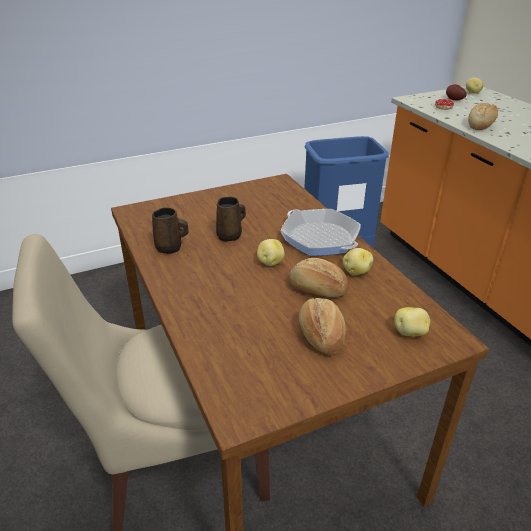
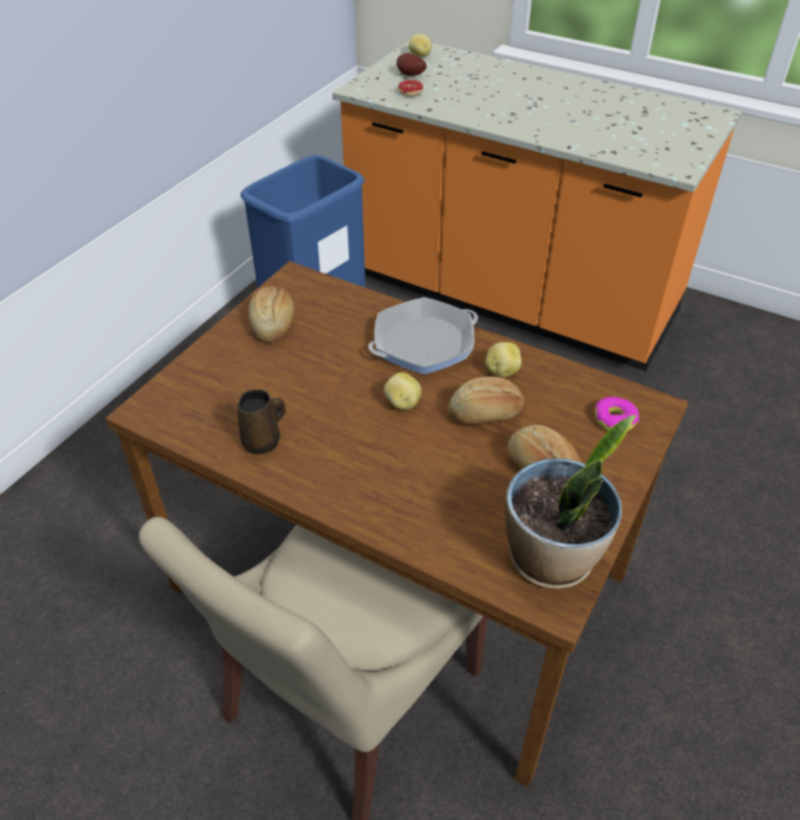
camera: 35 degrees left, 10 degrees up
(230, 236) = (318, 388): brown mug -> none
(266, 390) = (551, 558): none -> potted plant
(320, 238) = (423, 343): frying pan -> frying pan turned 45 degrees counterclockwise
(410, 332) = (615, 420): potato -> donut
(480, 125) = (476, 111): bread -> bread (273, 324)

